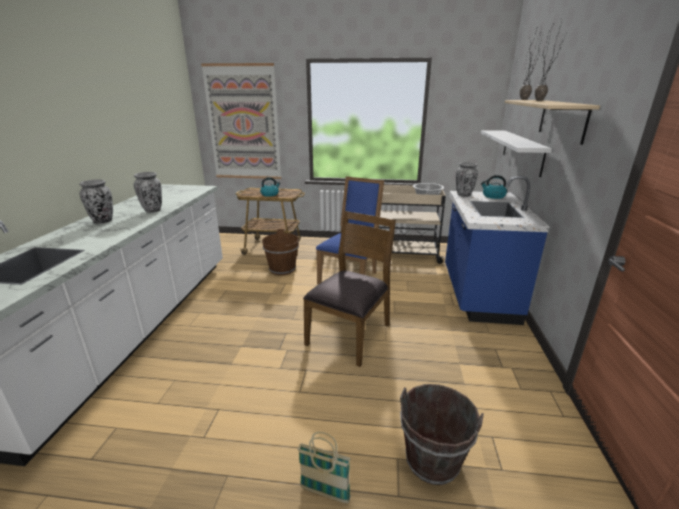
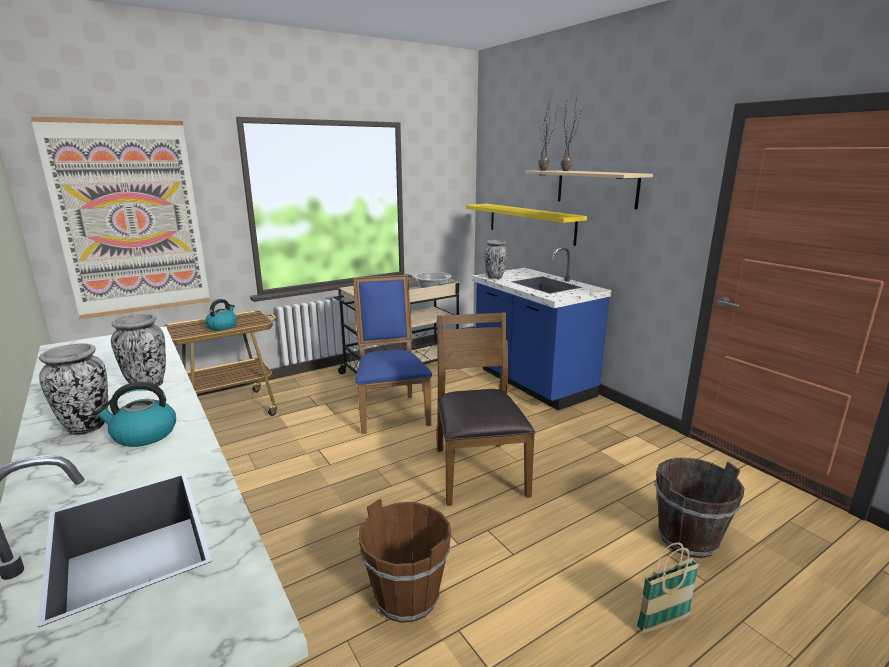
camera: 40 degrees left, 5 degrees down
(282, 269) = (288, 434): brown bucket -> brown bucket (407, 596)
(493, 196) = (520, 273): kettle -> kettle (143, 435)
(522, 151) = (530, 223): white shelf -> yellow shelf

